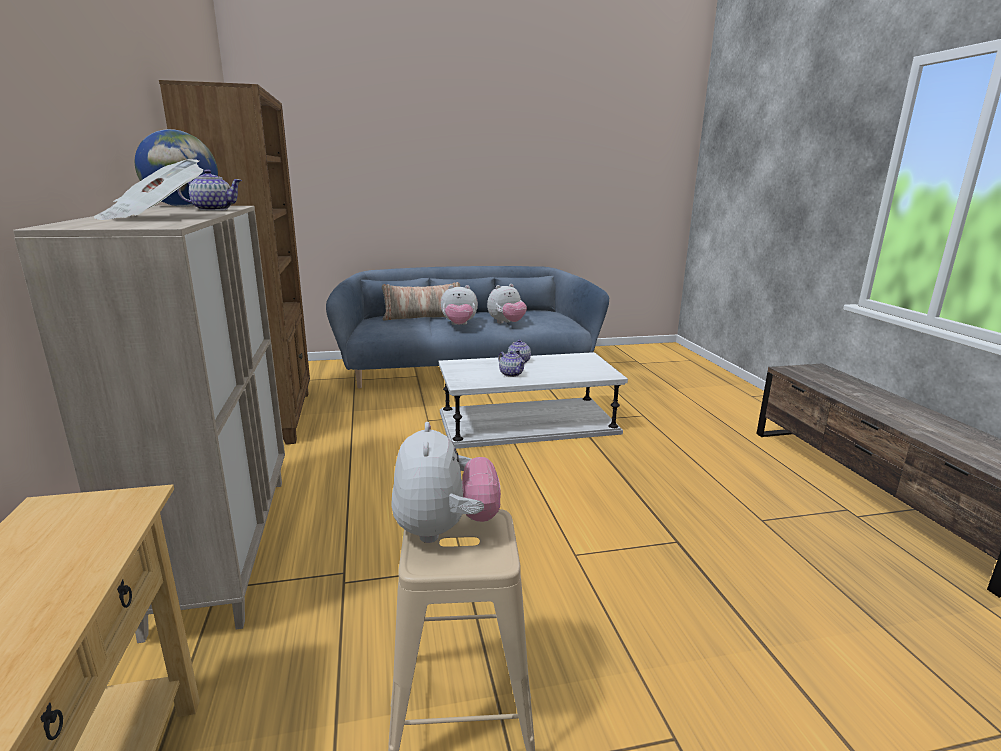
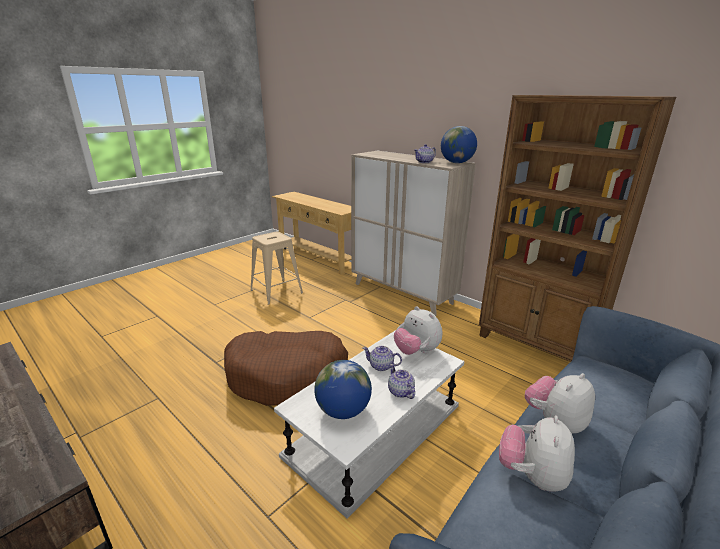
camera: 145 degrees right, 5 degrees up
(154, 217) = (394, 156): newspaper -> none
(423, 317) = (623, 418): pillow -> none
(445, 530) = (277, 238): plush toy -> plush toy (416, 351)
(574, 365) = (343, 410): none -> globe
(576, 486) = (287, 375): none -> brown dog bed

